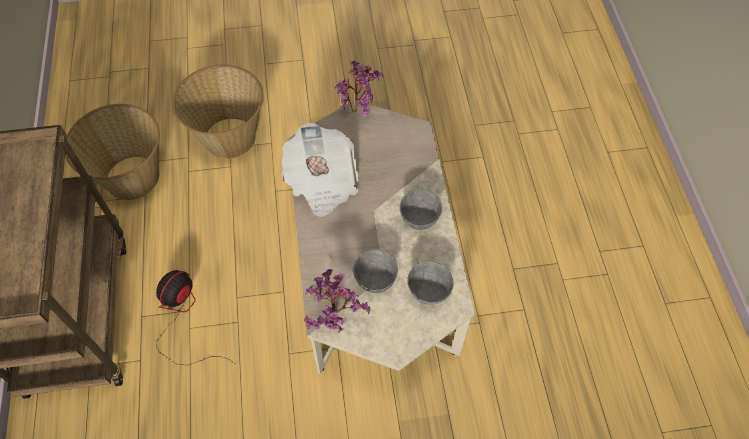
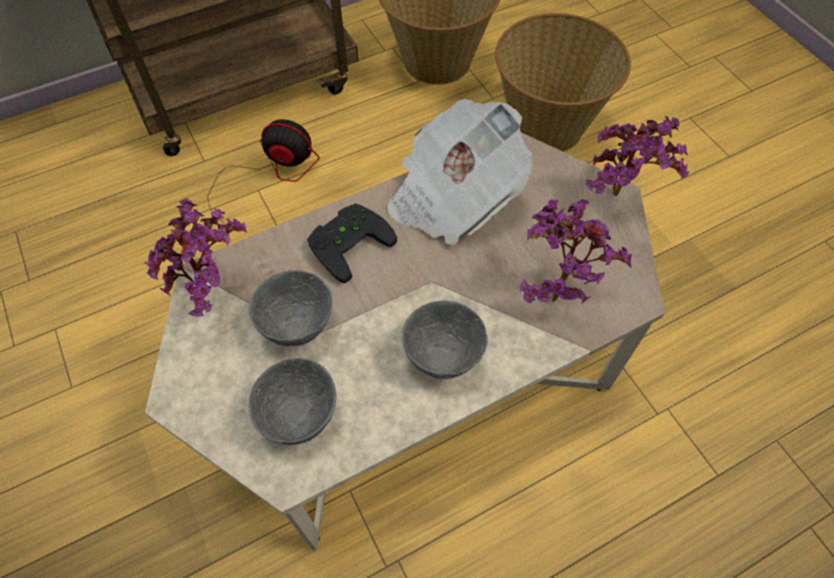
camera: 70 degrees right, 0 degrees up
(330, 242) = (347, 241): none -> black game controller
(401, 159) = (555, 290): none -> potted plant

